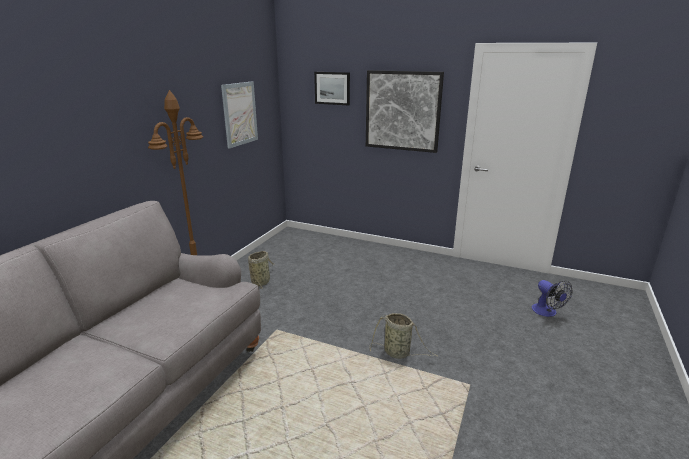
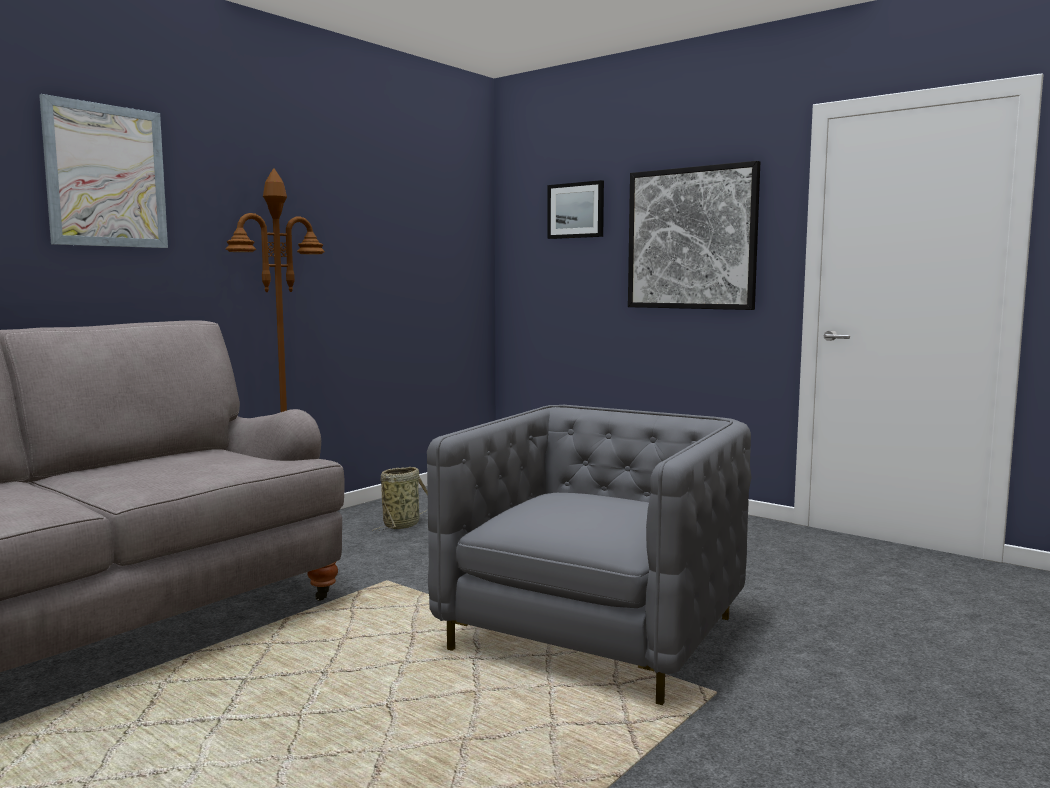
camera: 15 degrees right, 15 degrees down
(240, 114) = (411, 243): picture -> picture (106, 176)
(398, 353) = (595, 634): basket -> grey armchair
(547, 312) = (963, 615): fan -> none

